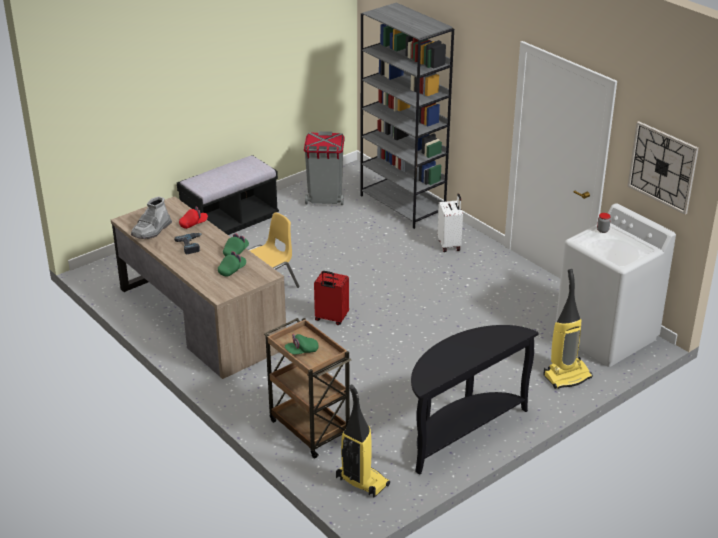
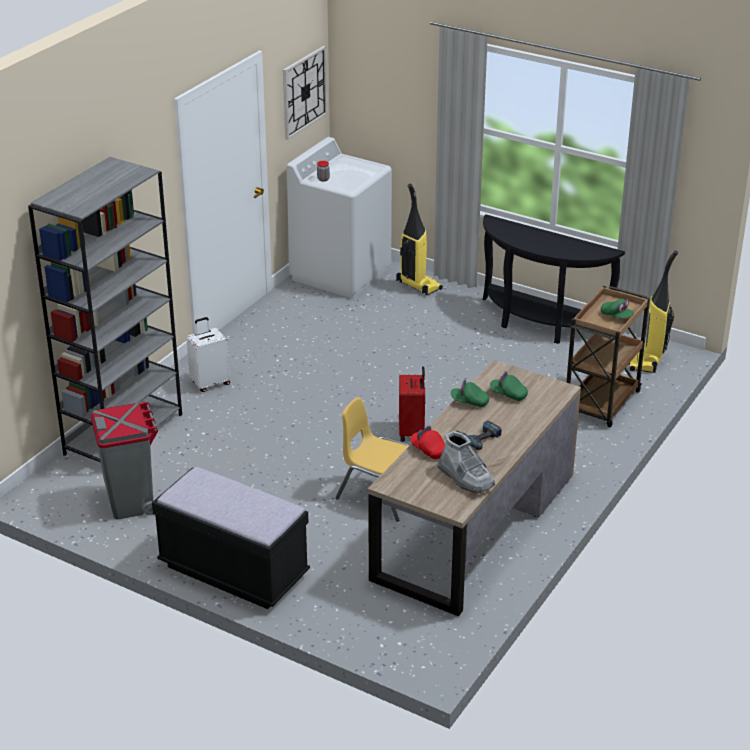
camera: 110 degrees left, 0 degrees up
(152, 230) = (466, 478): grey boot -> grey boot turned 45 degrees clockwise

